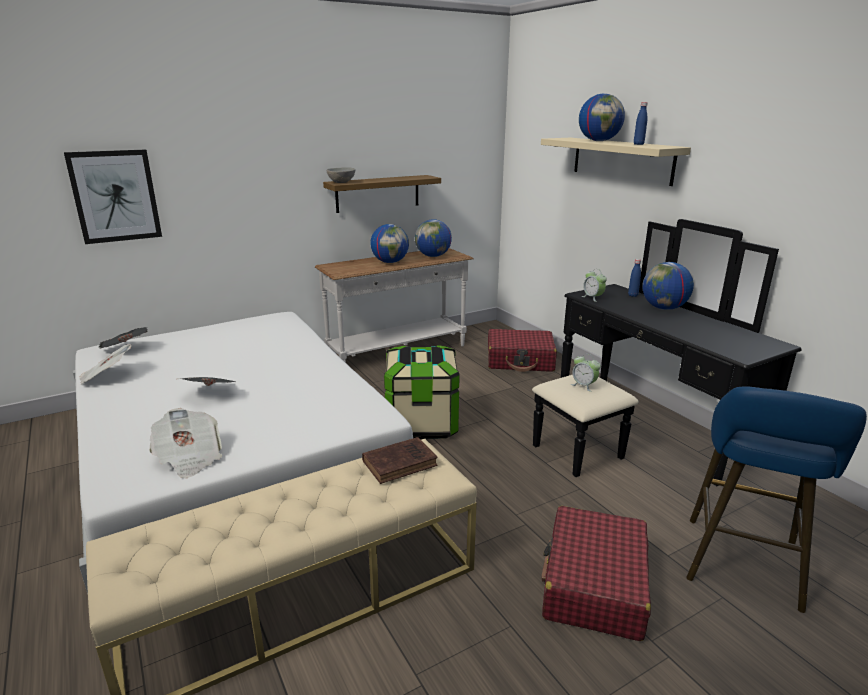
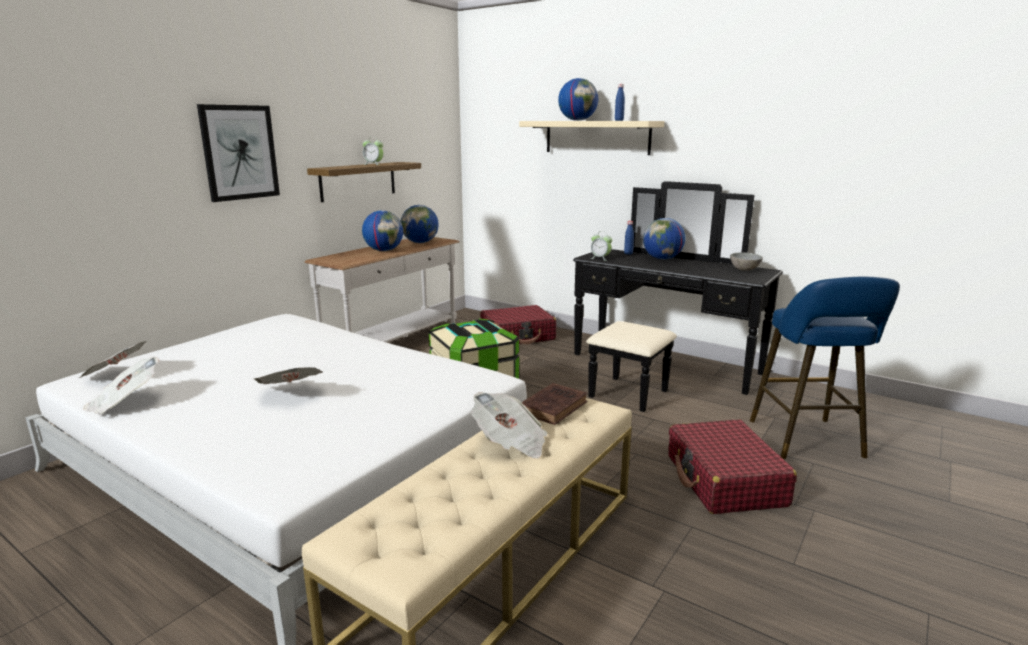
camera: 25 degrees left, 5 degrees down
(115, 196) = (78, 185): picture -> picture (239, 152)
(189, 458) = (335, 448): newspaper -> newspaper (510, 443)
(342, 182) = (331, 168): grey bowl -> grey bowl (745, 270)
(584, 386) = (631, 329): alarm clock -> alarm clock (373, 164)

